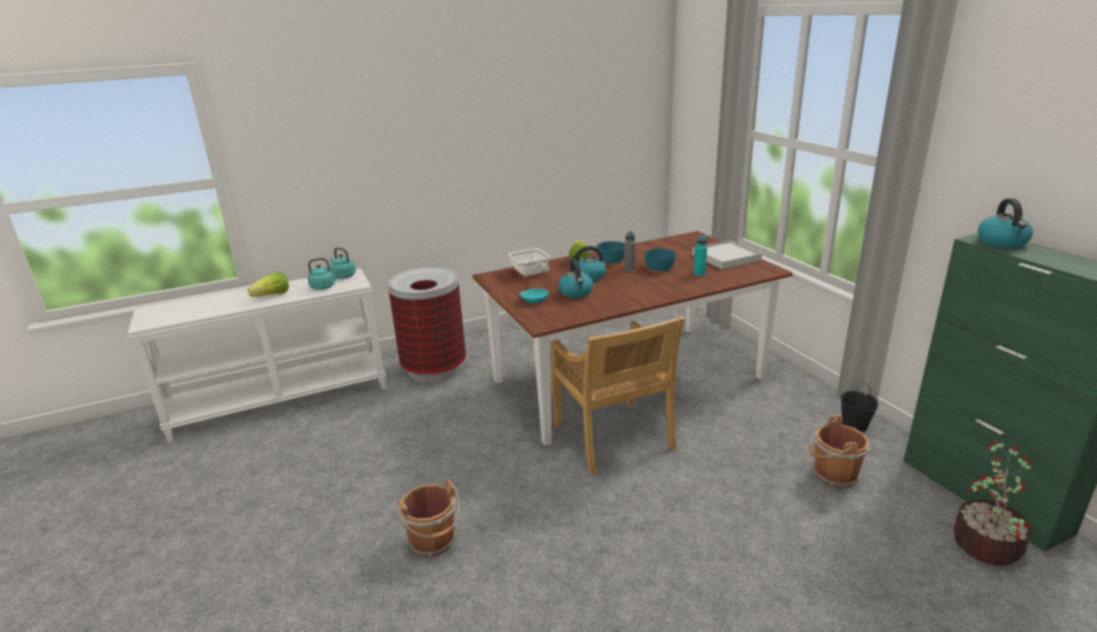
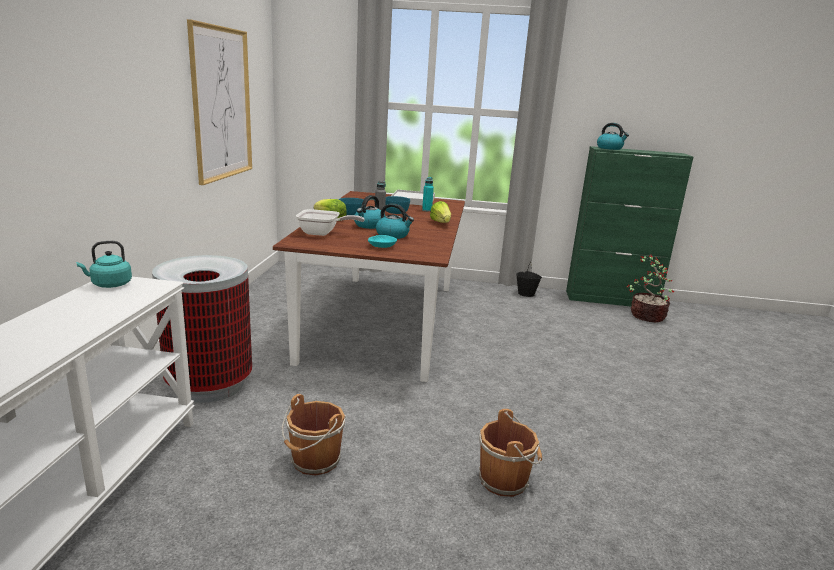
camera: 60 degrees left, 5 degrees down
(272, 295) = (60, 329): lettuce -> lettuce (441, 223)
(324, 287) = (118, 299): turquoise kettle -> none
(560, 134) = (222, 104): none -> picture
(614, 438) = (452, 355): beige chair -> none
(833, 475) = (565, 318): brown bucket -> brown bucket (314, 461)

